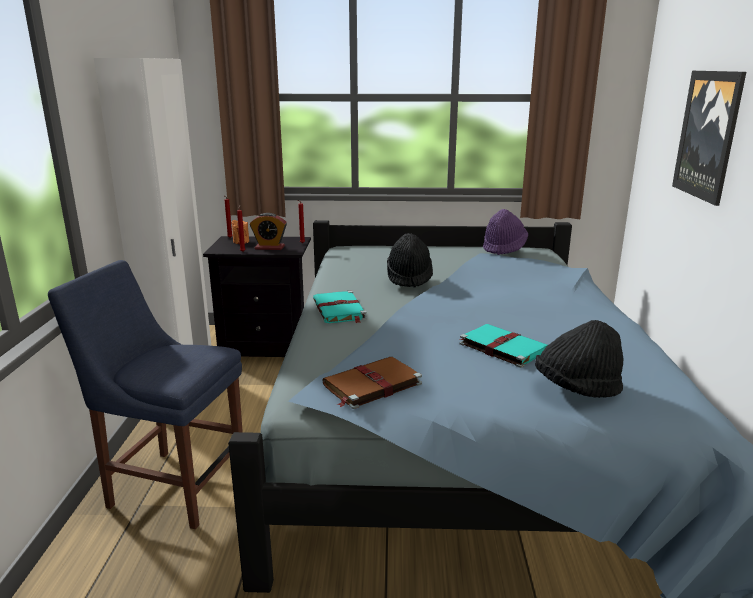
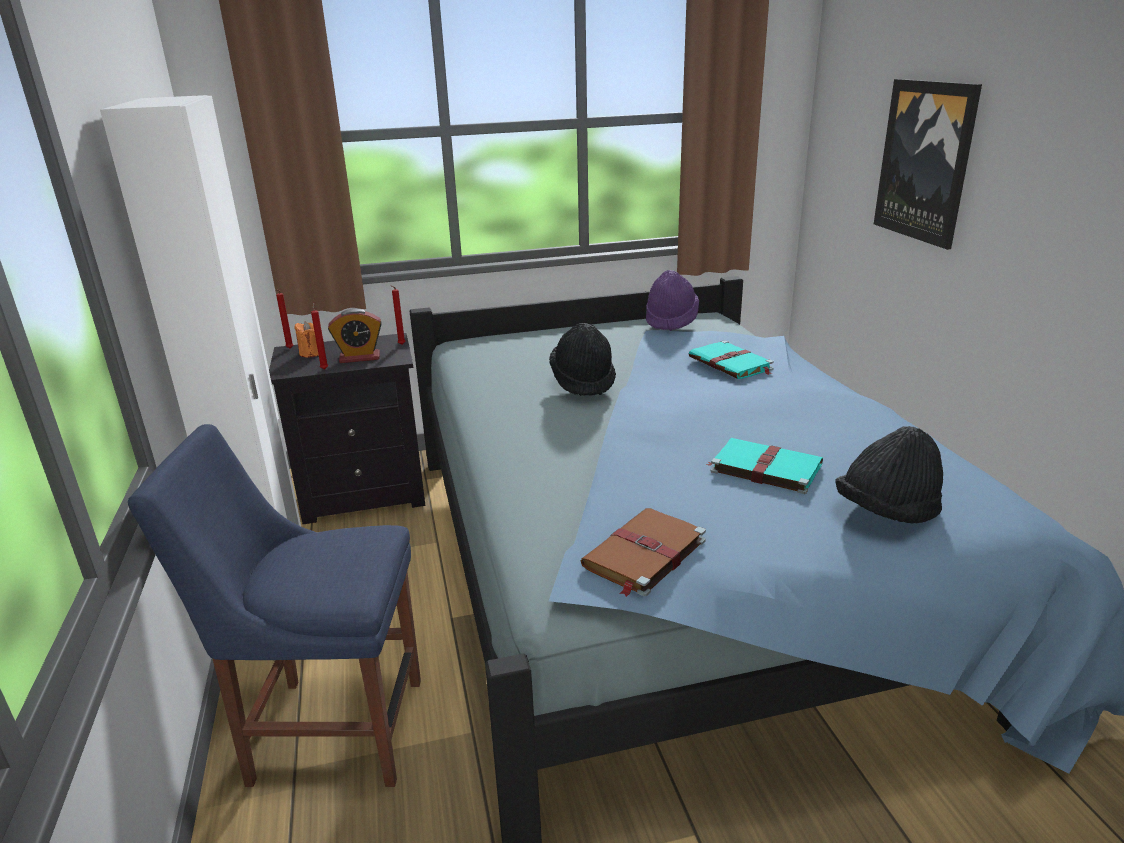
camera: 15 degrees left, 5 degrees up
(339, 310) = (519, 444): turquoise book -> turquoise book (731, 364)

